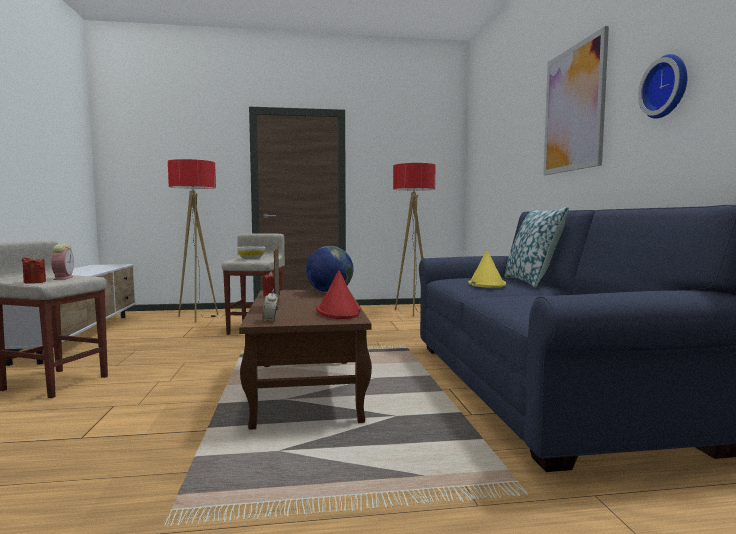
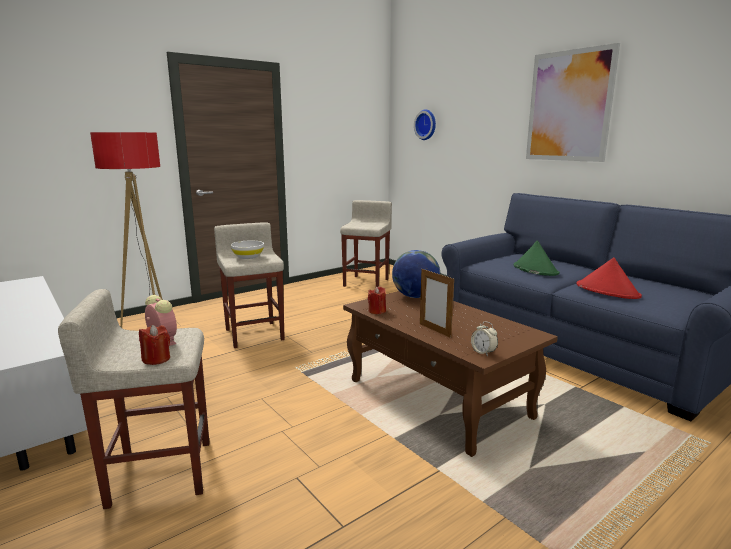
camera: 30 degrees left, 10 degrees up
(338, 311) = (497, 325): red hat -> red hat (607, 291)
(413, 312) = (366, 282): floor lamp -> beige stool
(486, 284) = (535, 269): yellow hat -> green hat
(532, 282) = (551, 260): pillow -> none
(667, 87) = (686, 112): wall clock -> wall clock (426, 125)

